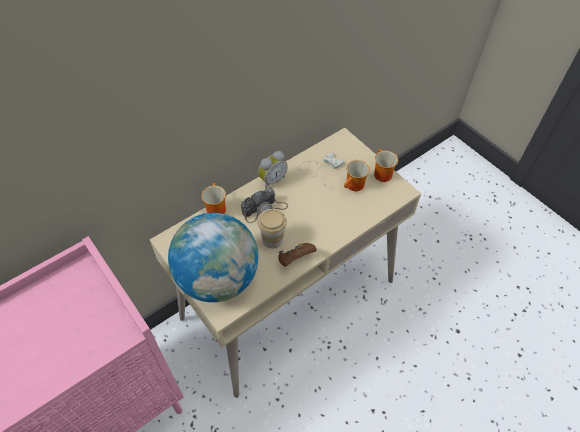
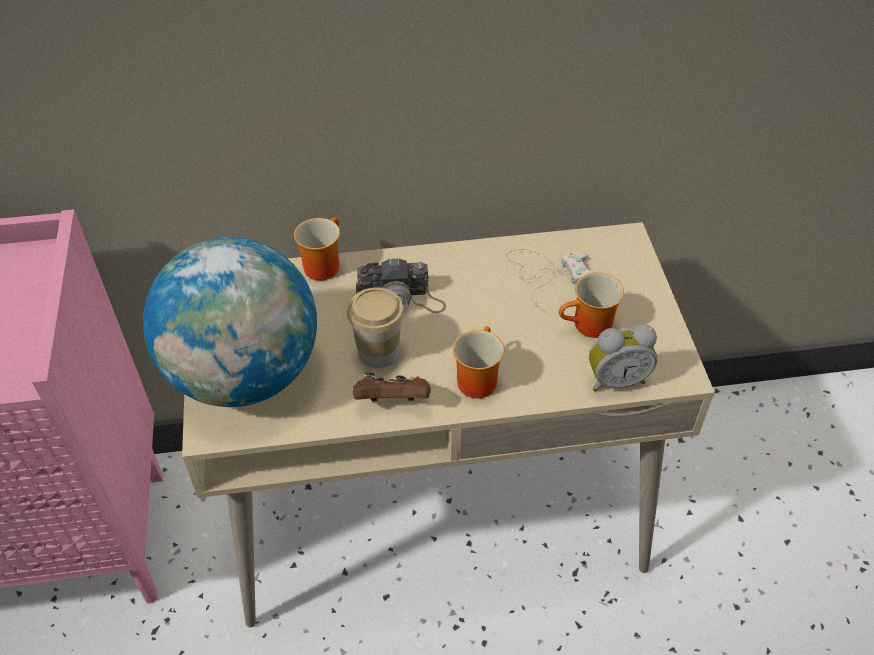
camera: 30 degrees right, 5 degrees down
(272, 180) = (448, 257): alarm clock -> alarm clock (615, 379)
(380, 173) = (656, 325): mug -> mug (475, 378)

